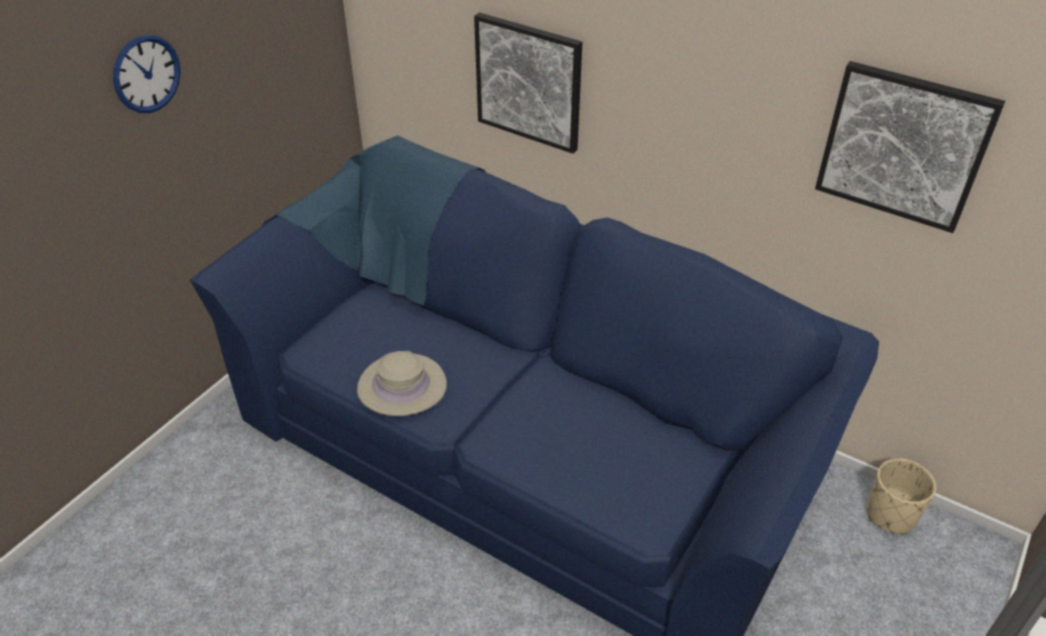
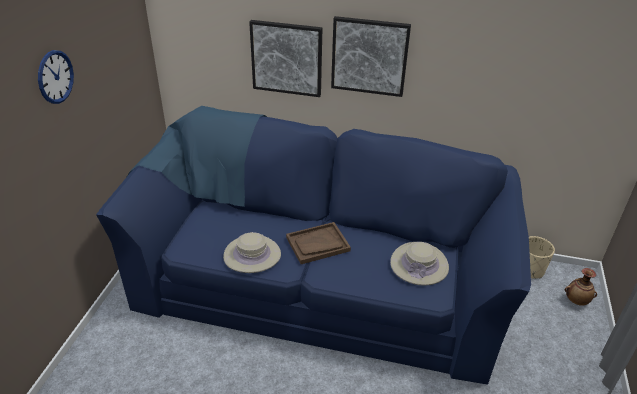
camera: 20 degrees left, 5 degrees down
(507, 392) = (317, 244): none -> brown tray
(650, 466) = (419, 265): none -> beige hat
(903, 146) = (519, 56): picture -> picture (369, 56)
(950, 592) = (576, 301): none -> vase

